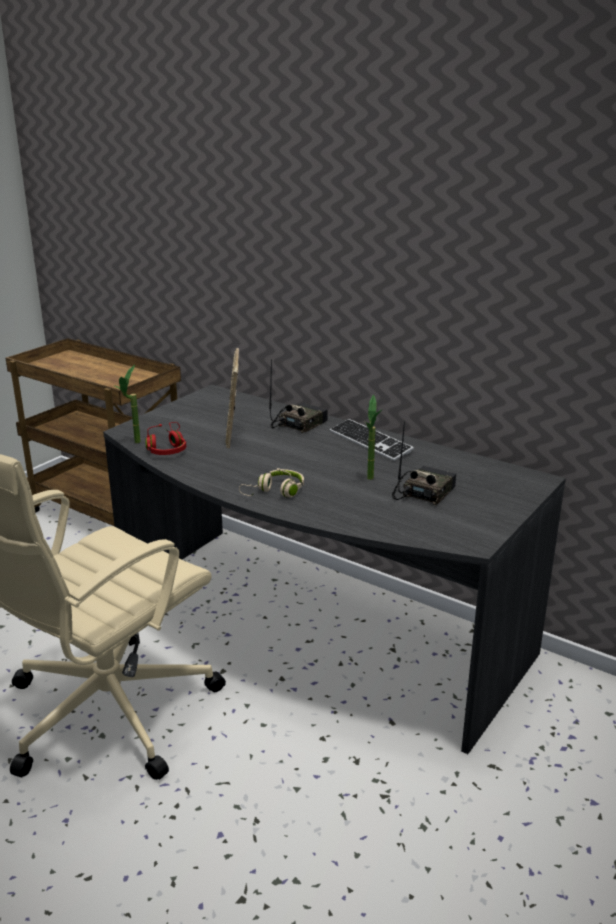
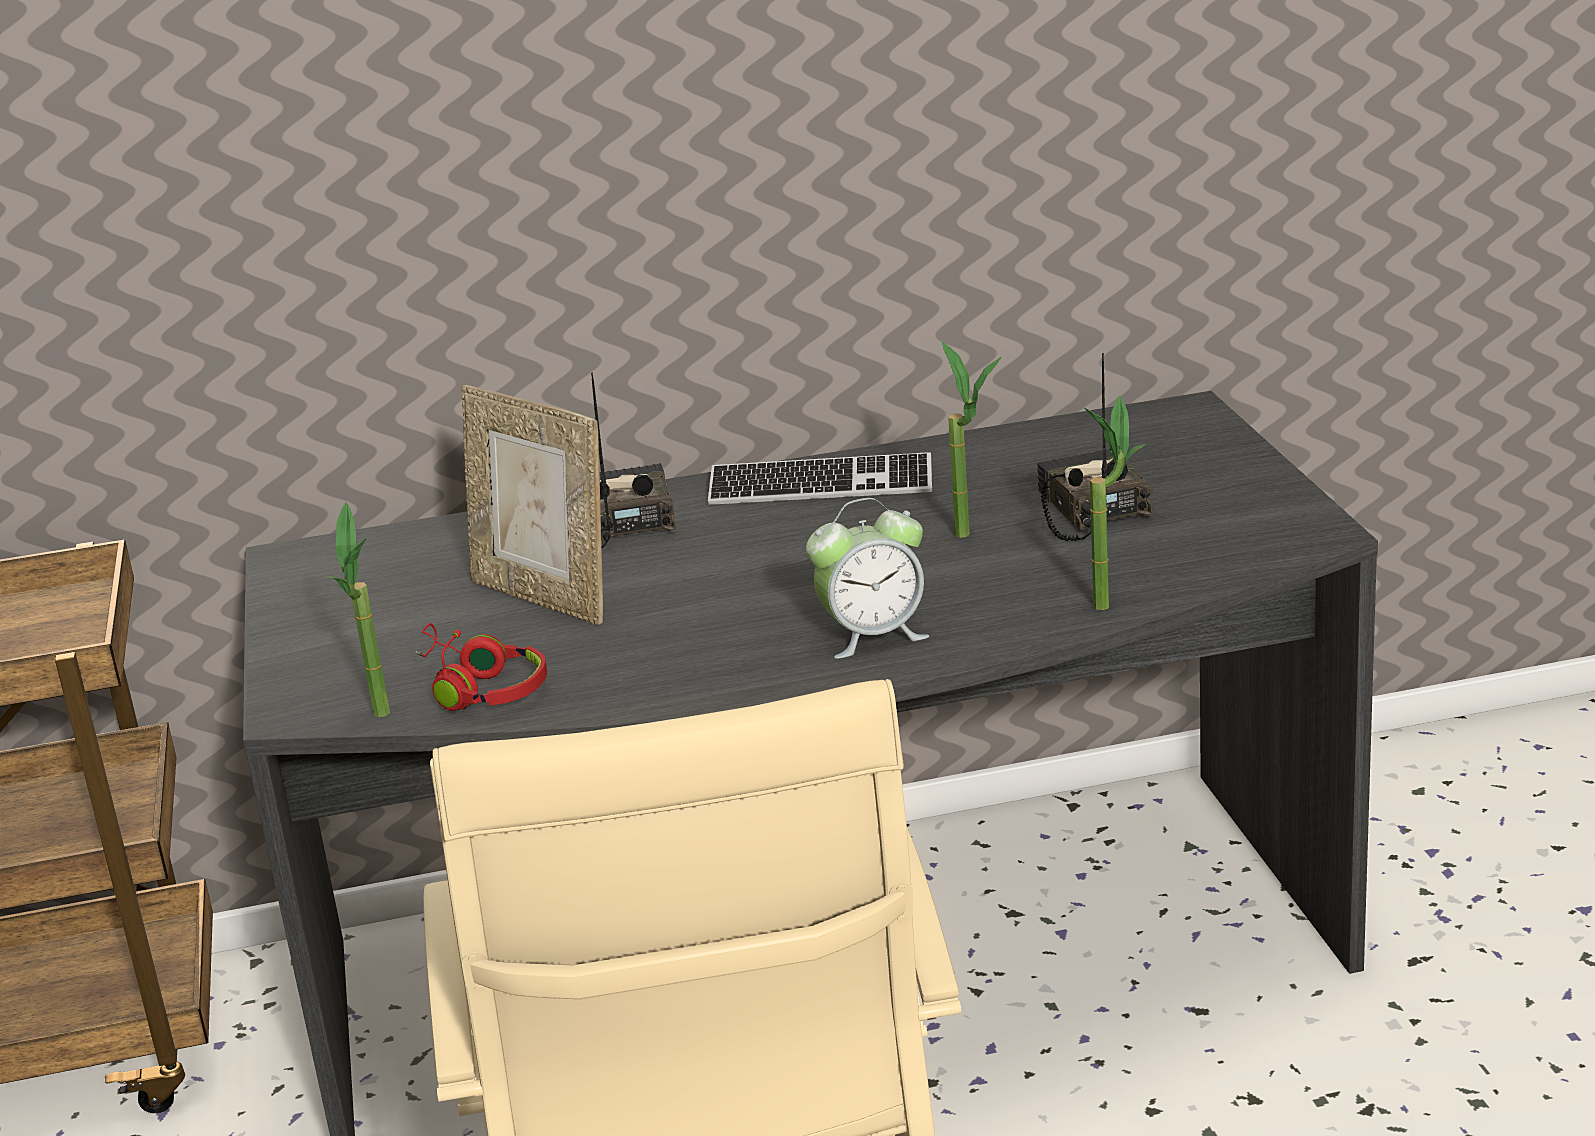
camera: 45 degrees left, 0 degrees up
(275, 492) = (873, 636): beige headphones -> alarm clock
(359, 523) = (1112, 600): none -> potted plant

